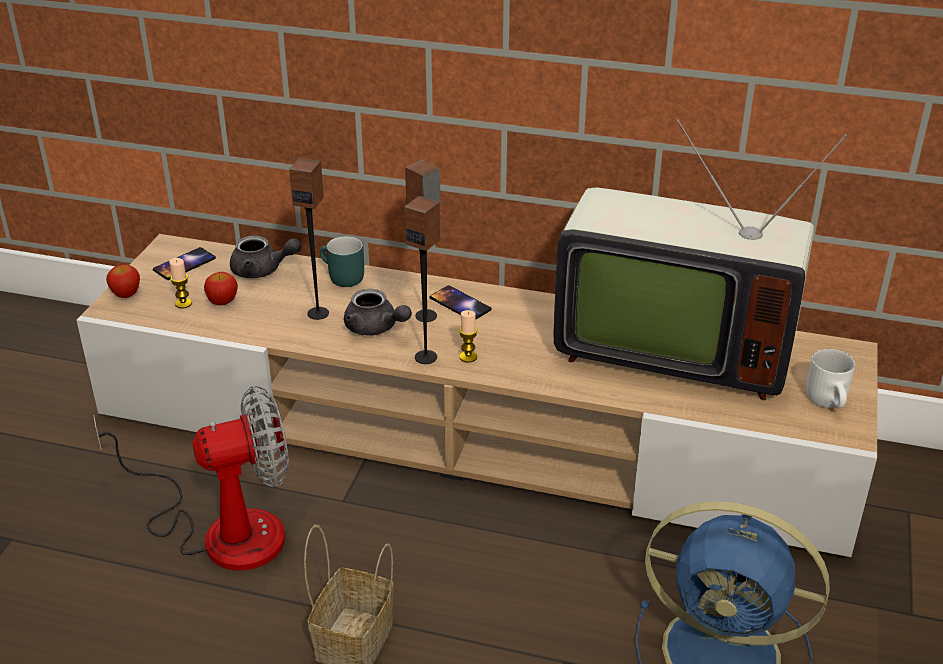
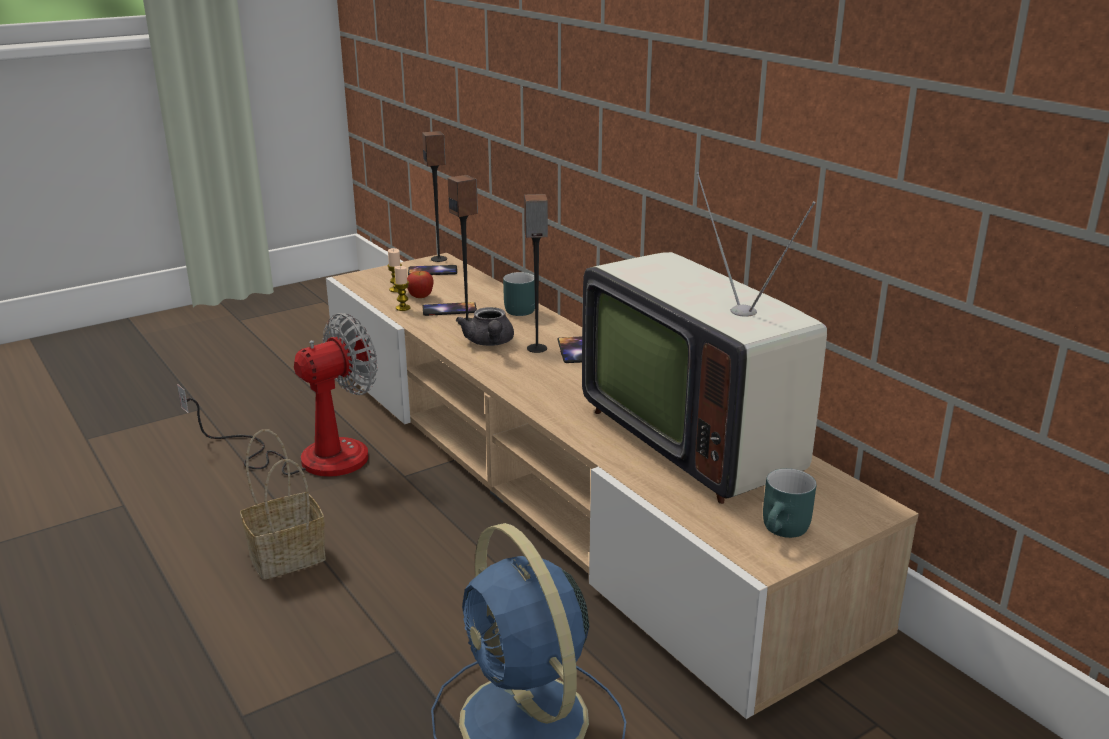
camera: 40 degrees right, 10 degrees down
(126, 294) = (373, 274): apple -> none
(221, 529) = (310, 456): fan -> fan turned 60 degrees counterclockwise
(262, 270) = (473, 289): grey teapot -> none
(278, 306) = (449, 309): none -> phone
(426, 357) = (494, 370): speaker -> speaker (439, 259)
(468, 357) = (523, 381): candle -> candle (403, 308)
(830, 401) = (786, 531): white mug -> turquoise mug

